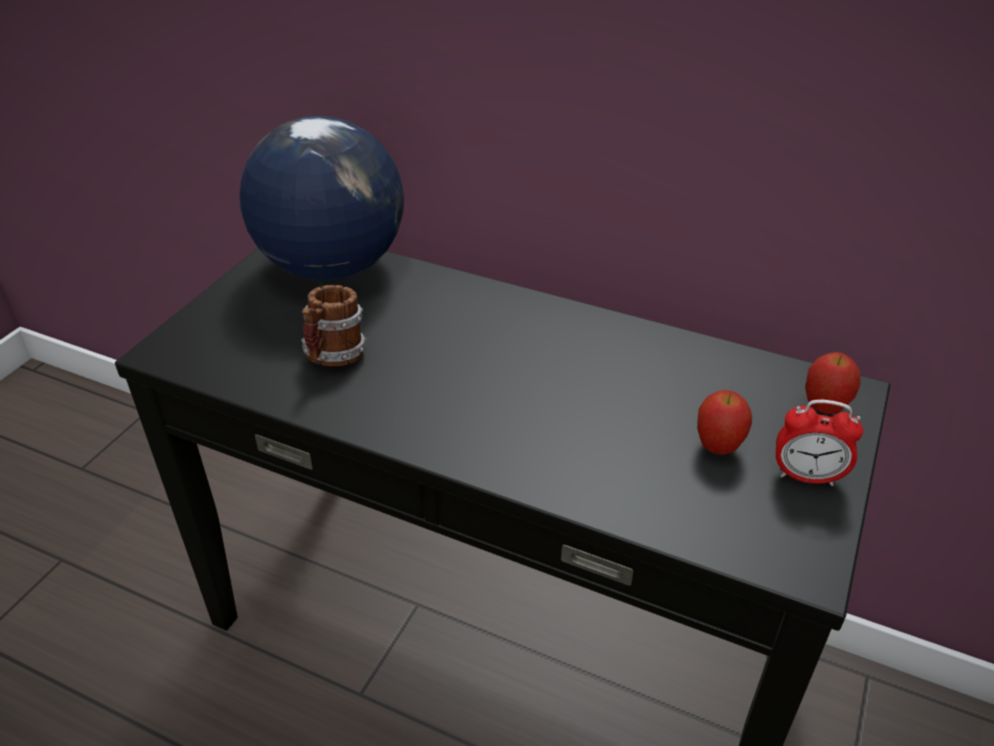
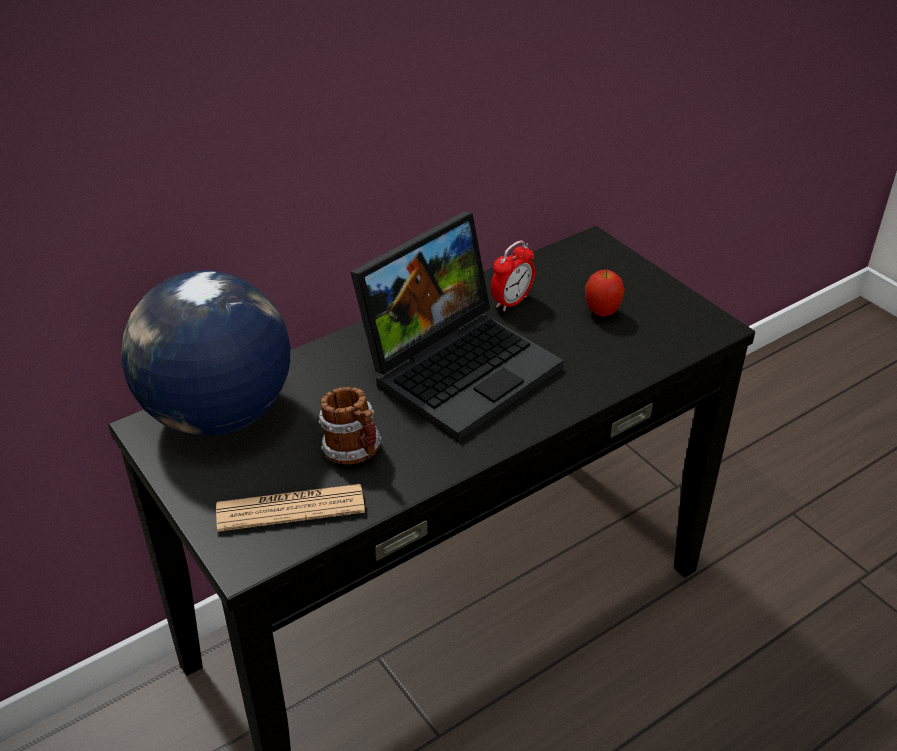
camera: 60 degrees left, 0 degrees up
(238, 351) = (290, 508): none -> newspaper
(516, 374) = (460, 366): none -> laptop
(806, 476) = (650, 292): alarm clock -> alarm clock (511, 302)
(824, 407) = (599, 258): apple -> none

